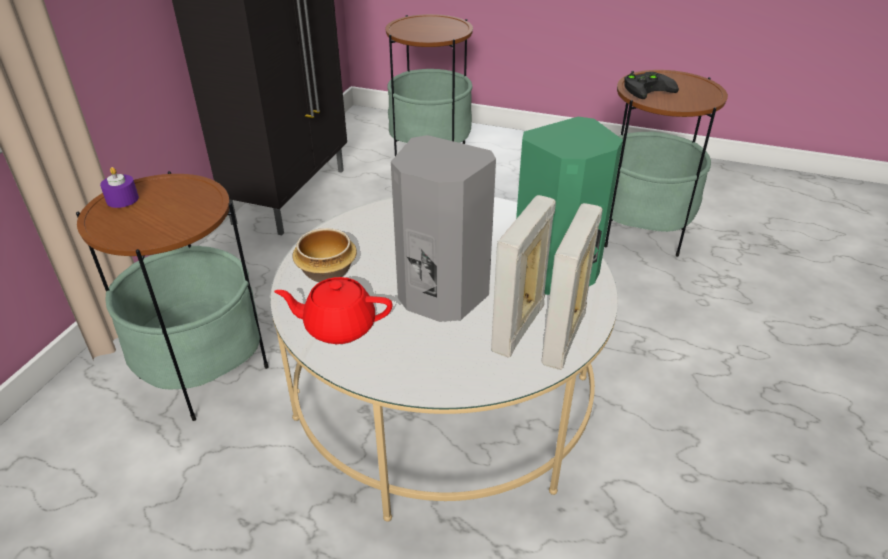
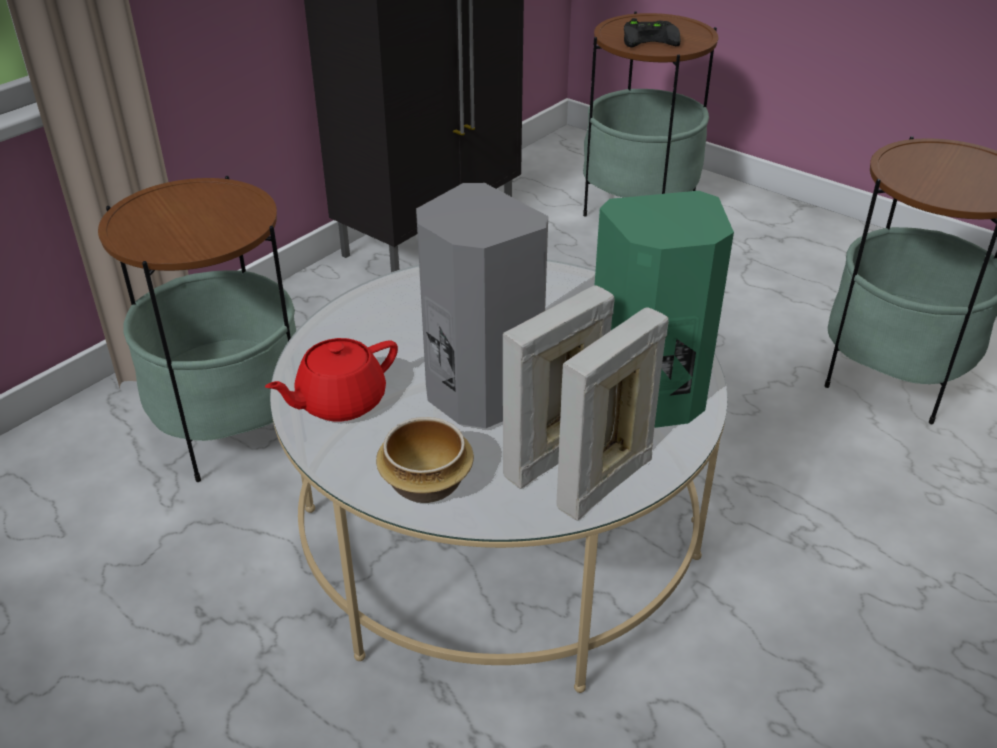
camera: 20 degrees right, 0 degrees up
(122, 199) = (161, 200): purple candle -> none
(328, 272) = (364, 334): bowl -> bowl (428, 483)
(338, 327) = (339, 402): red teapot -> red teapot turned 60 degrees counterclockwise
(648, 88) = (916, 166): black game controller -> black game controller (651, 38)

